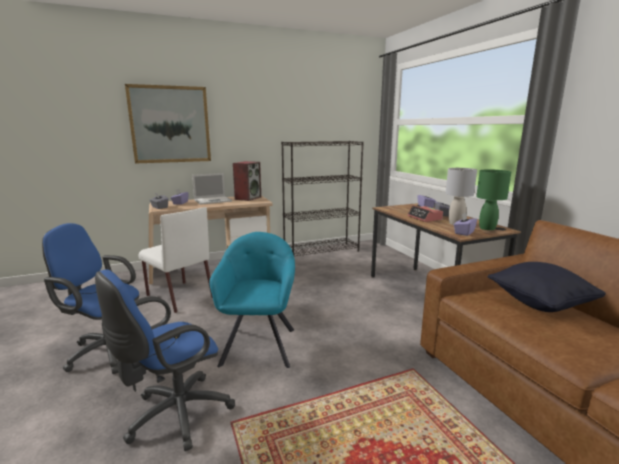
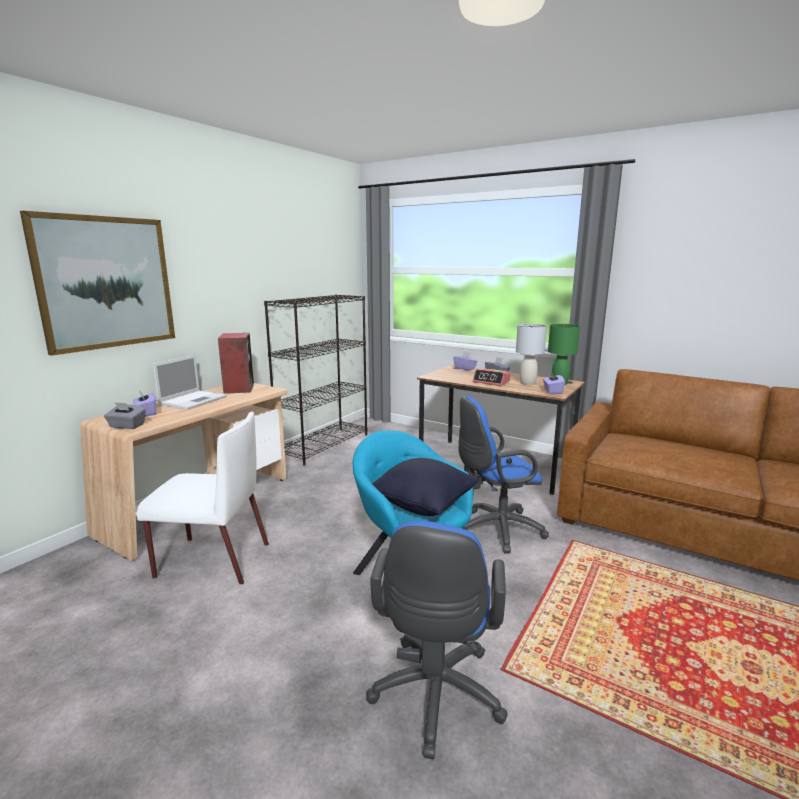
camera: 35 degrees left, 0 degrees up
(106, 351) = (214, 678): blue office chair -> blue office chair (495, 530)
(540, 304) = (659, 444): black pillow -> black pillow (423, 505)

